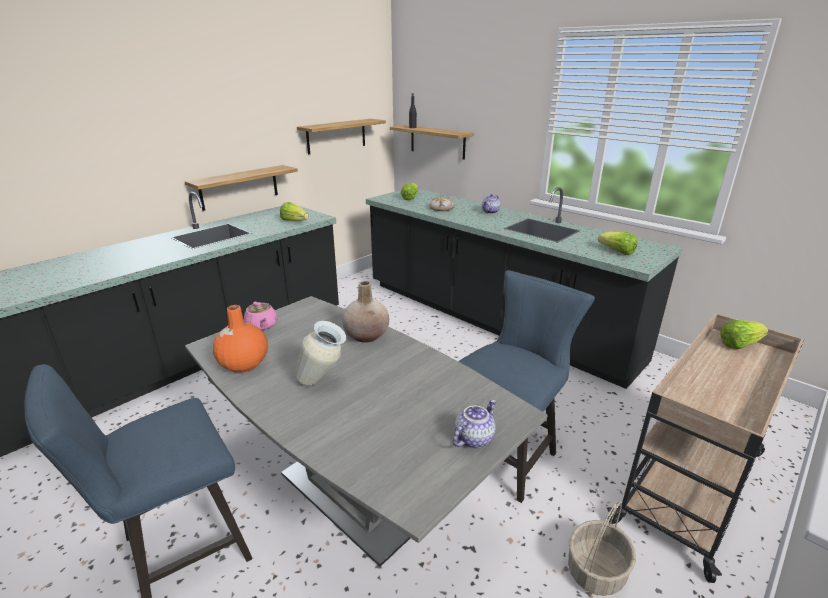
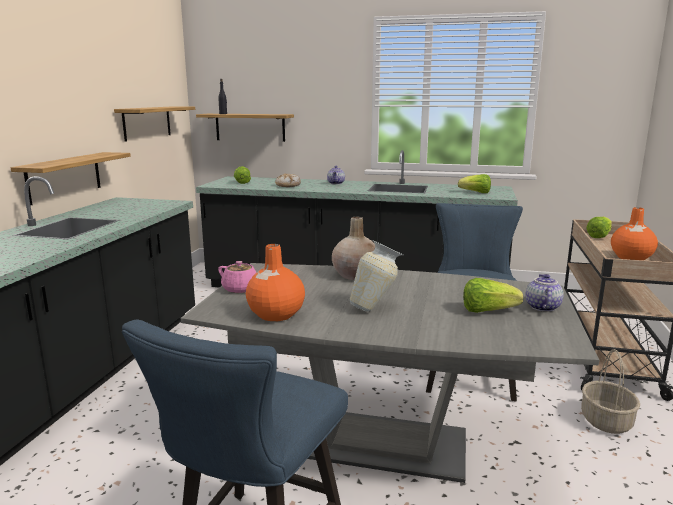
camera: 30 degrees left, 10 degrees down
(294, 221) = (151, 207): lettuce -> lettuce (487, 311)
(729, 393) = (630, 257): none -> orange vase

